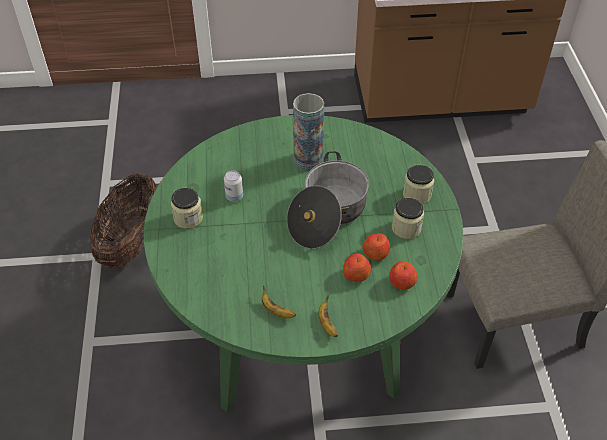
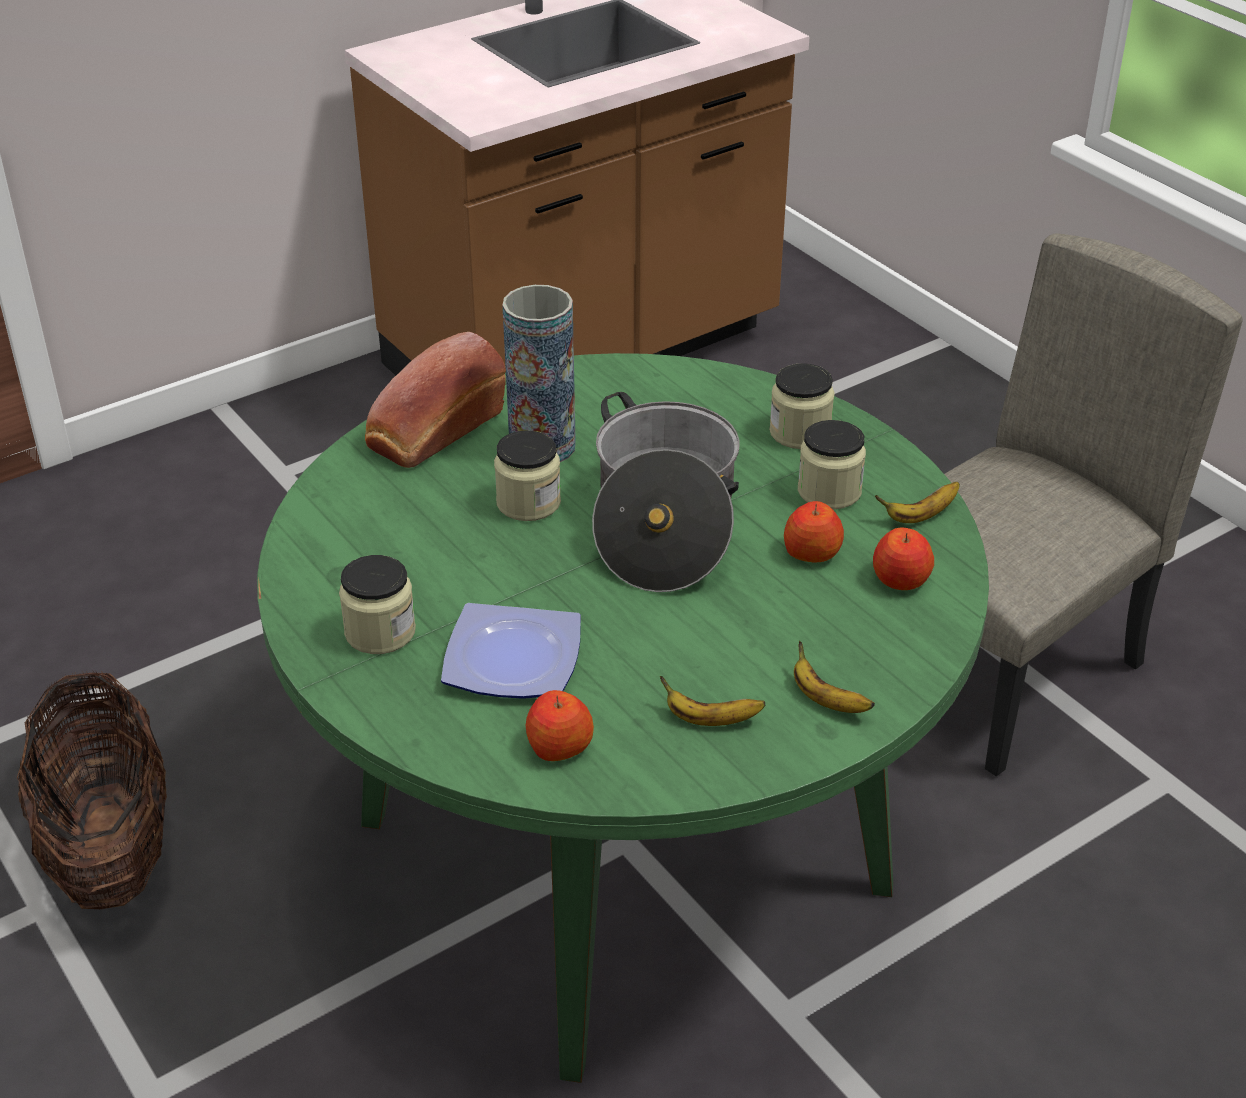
camera: 30 degrees left, 10 degrees down
(227, 250) = (515, 657): none -> plate
(234, 196) = (446, 559): can -> none
(272, 136) = (433, 431): none -> bread
(283, 183) = (528, 502): none -> jar
(356, 275) = (807, 599): apple -> apple (559, 746)
(435, 256) = (920, 516): none -> banana

